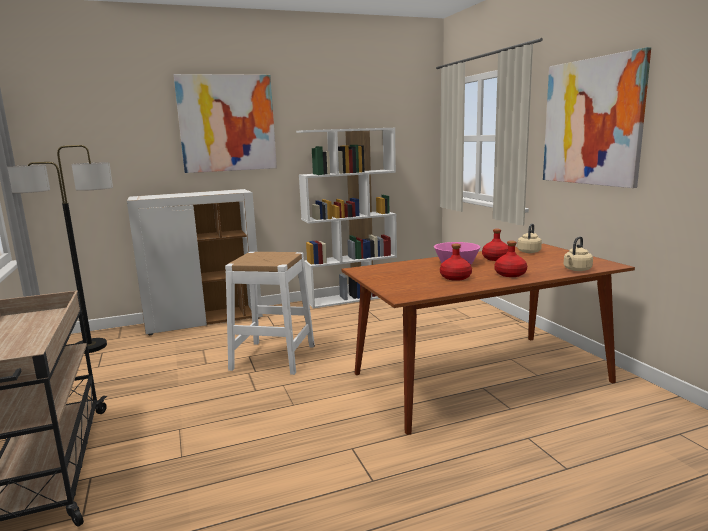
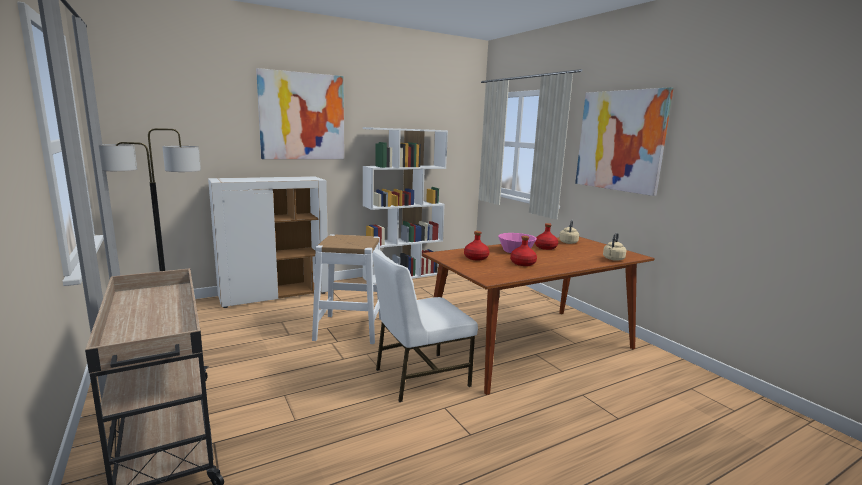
camera: 10 degrees left, 0 degrees up
(334, 412) = (419, 377): none -> white chair
(510, 274) = (564, 262): red bottle -> red bottle (475, 258)

